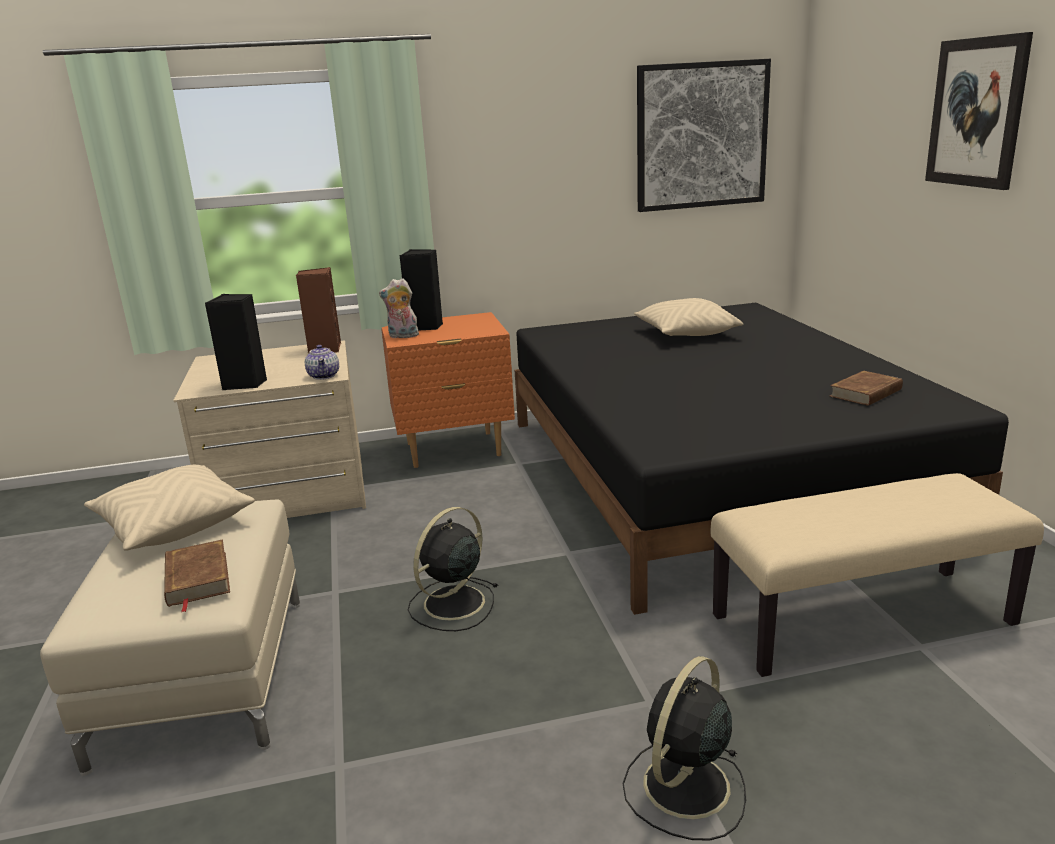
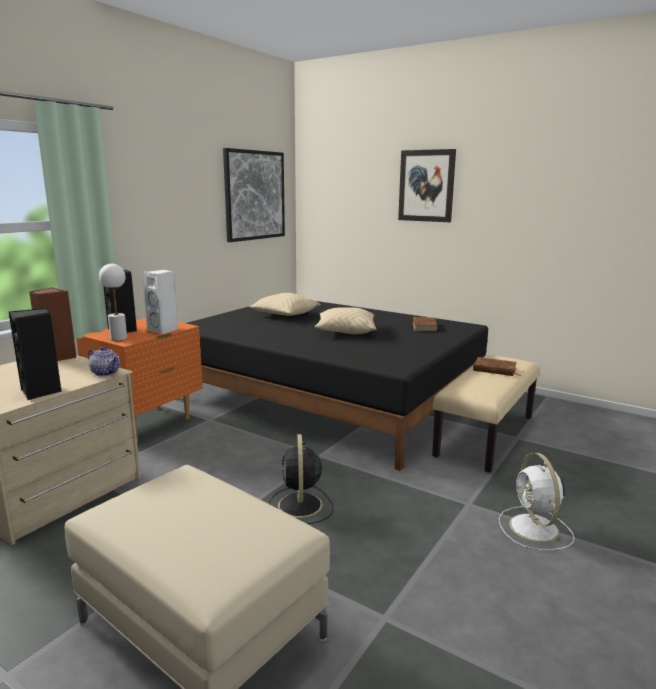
camera: 45 degrees left, 5 degrees down
(173, 525) = (146, 505): beige pillow -> beige pillow (345, 332)
(197, 579) = (253, 524): brown book -> brown book (494, 370)
(402, 336) = (118, 338): plush toy -> white table lamp
(463, 333) = (163, 330): none -> white speaker
(684, 788) = (535, 529): black fan -> white fan

